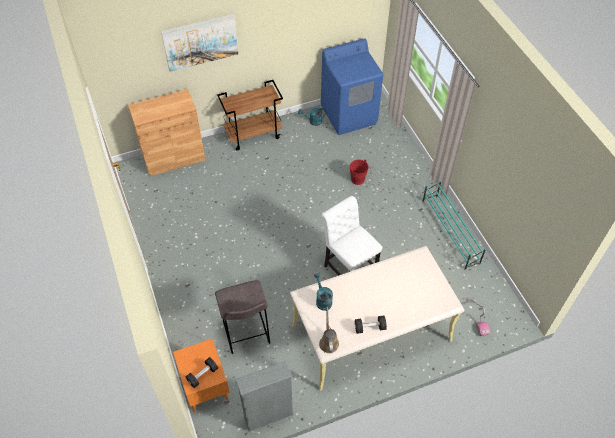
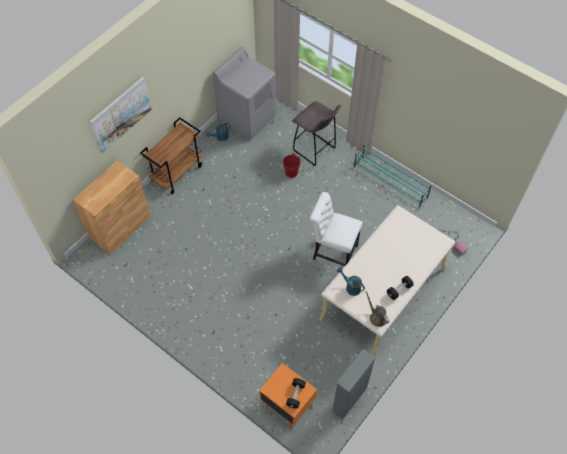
camera: 30 degrees left, 5 degrees up
(246, 334) = (289, 346): grey stool -> grey stool (315, 150)
(349, 115) = (247, 118): blue washing machine -> grey washing machine

